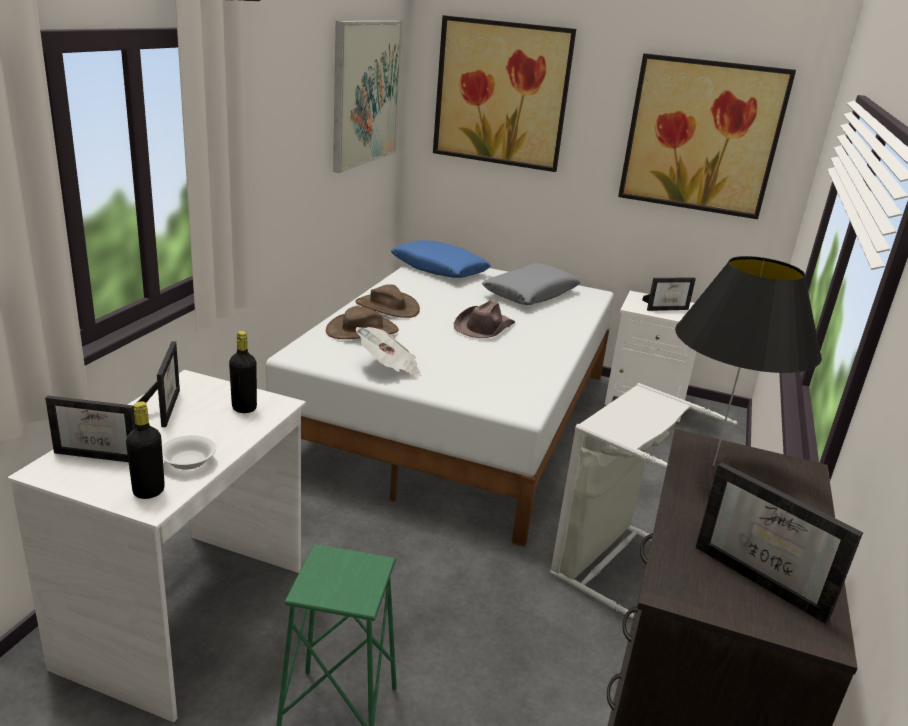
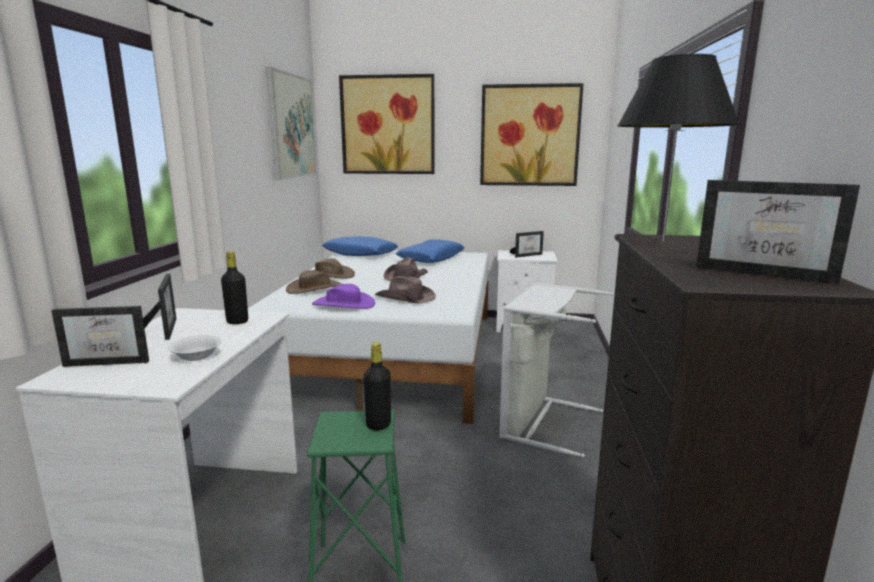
camera: 10 degrees left, 10 degrees down
(149, 491) = (163, 378): black bottle -> black bottle (378, 425)
(389, 368) = (344, 304): newspaper -> purple hat
(469, 369) = (405, 298): none -> brown hat
(530, 294) = (431, 259): grey pillow -> blue pillow

